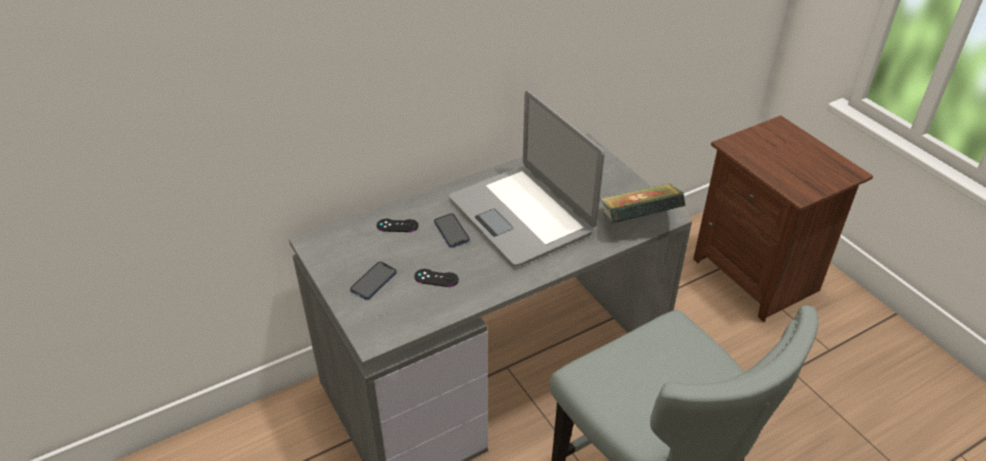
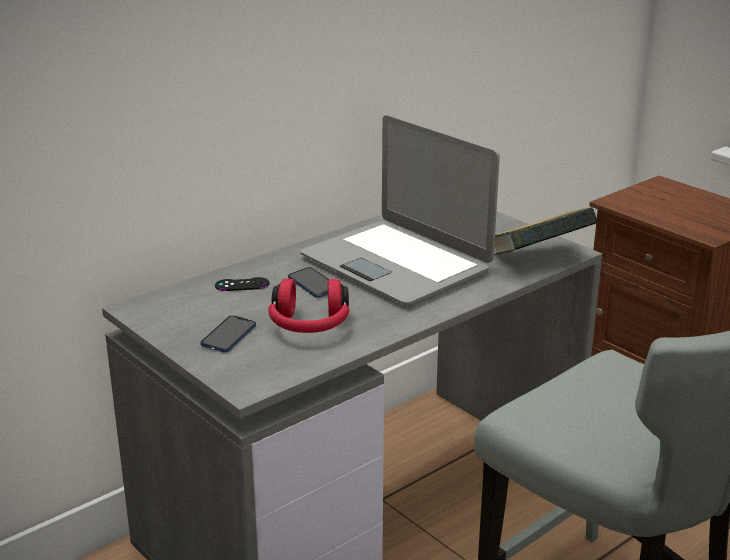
camera: 10 degrees left, 15 degrees down
(436, 278) = (309, 326): black game controller -> red headphones

